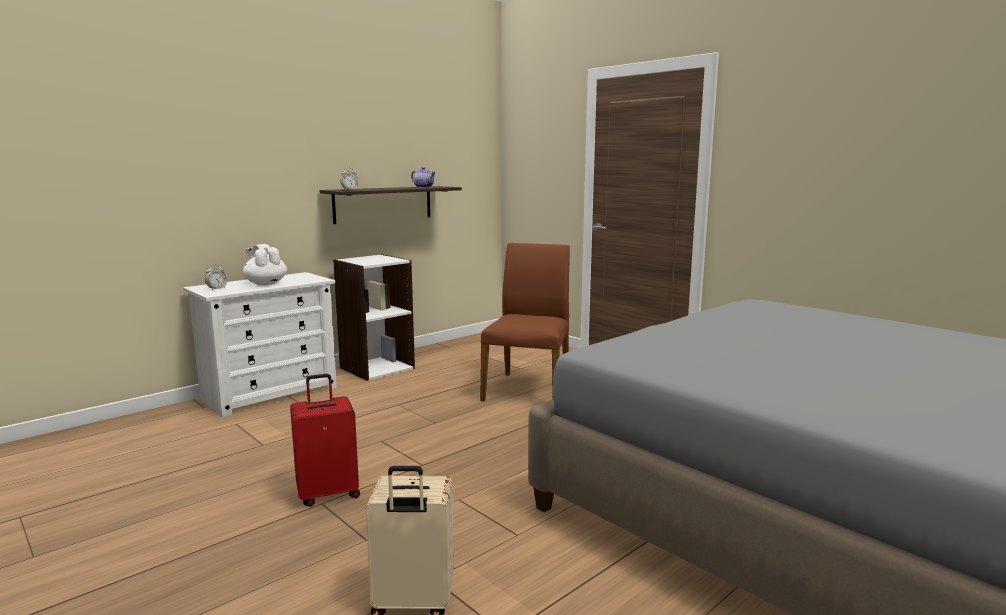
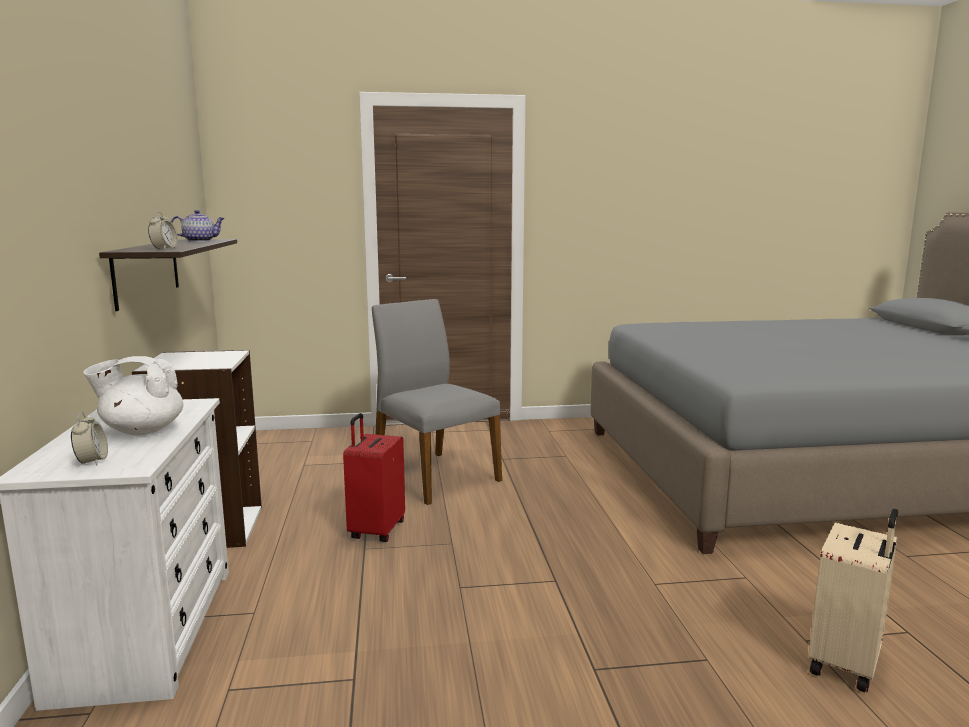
camera: 55 degrees left, 0 degrees up
(328, 493) = (572, 658): red suitcase -> red suitcase (376, 531)
(528, 389) = (434, 476): brown chair -> grey chair

